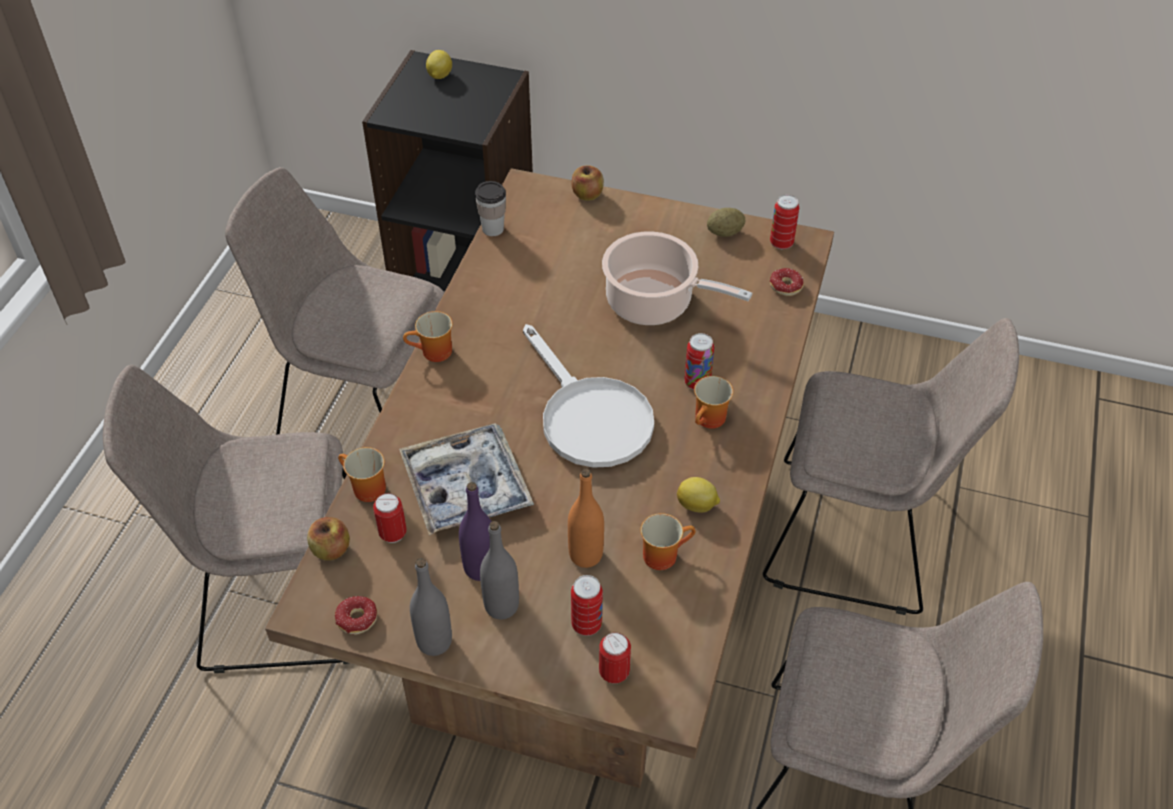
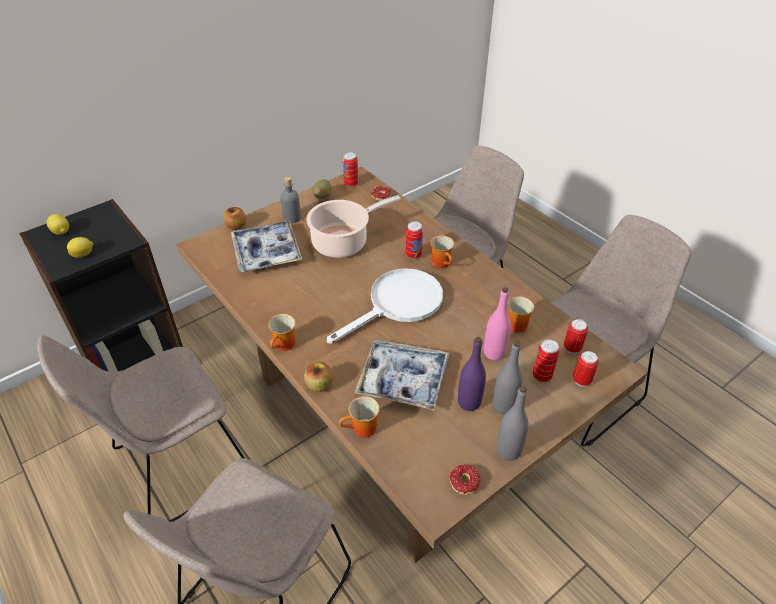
camera: 55 degrees left, 5 degrees down
(331, 549) = (397, 471): apple -> apple (319, 385)
(393, 534) = (410, 432): can -> can (572, 348)
(493, 229) = (215, 273): cup -> none
(568, 248) = (267, 252): none -> tray
(585, 555) = (494, 353): orange bottle -> pink bottle
(588, 416) = (398, 305): white frying pan -> white frying pan turned 45 degrees counterclockwise
(653, 230) = (292, 218): none -> grey bottle
(697, 505) = (494, 295): lemon -> lemon (83, 254)

